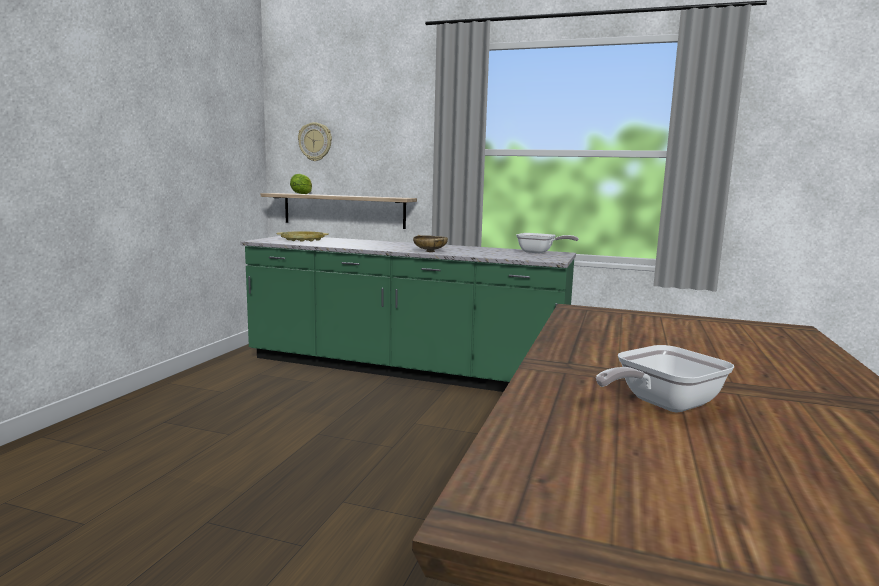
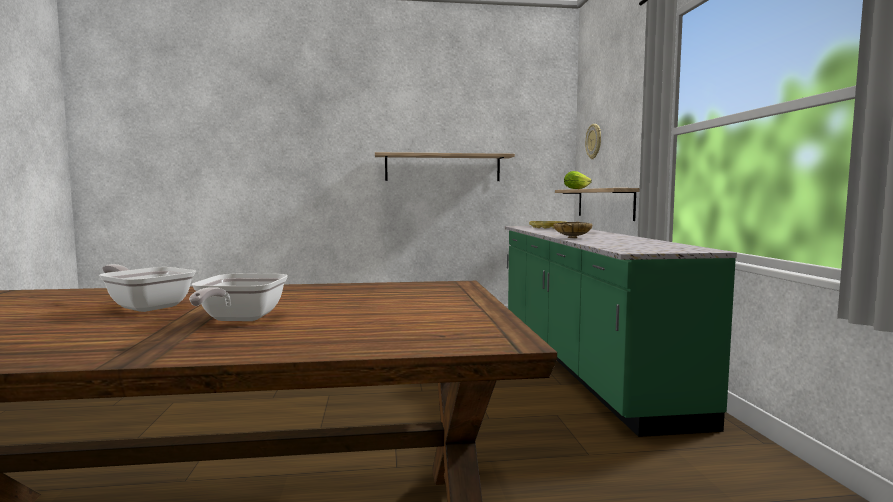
camera: 65 degrees right, 5 degrees down
(145, 161) = (443, 167): none -> shelf
(539, 252) = (680, 247): frying pan -> frying pan (238, 320)

